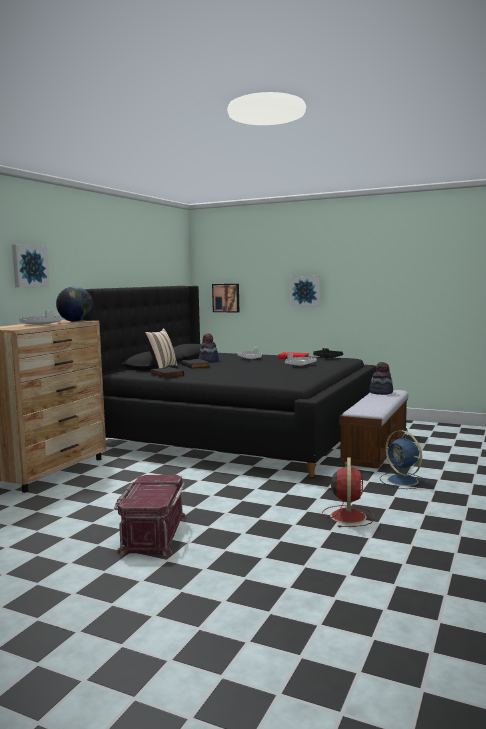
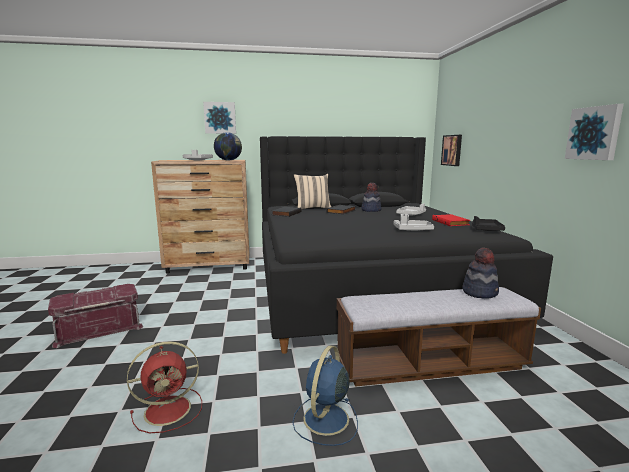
camera: 55 degrees right, 5 degrees up
(306, 291) = (512, 142): picture -> picture (594, 133)

